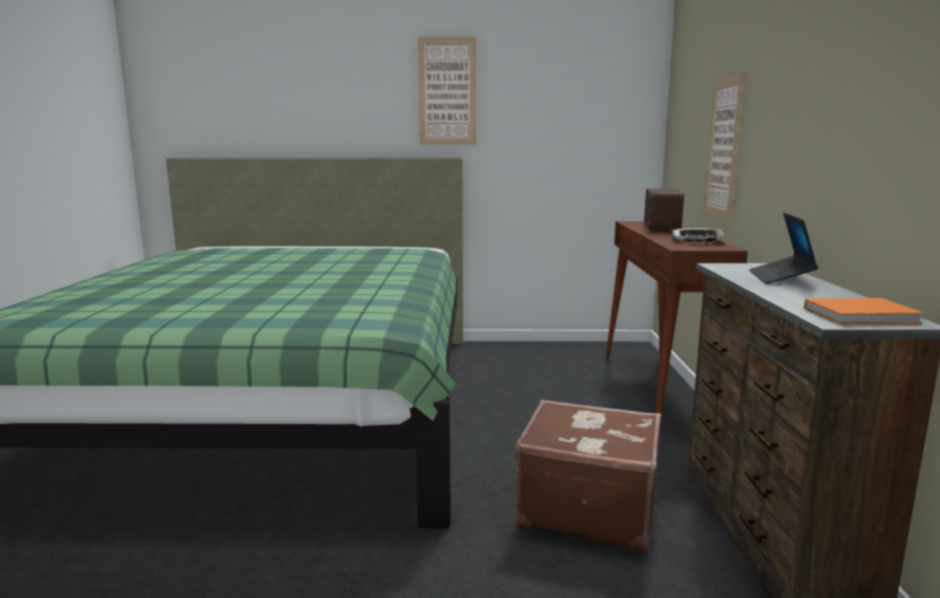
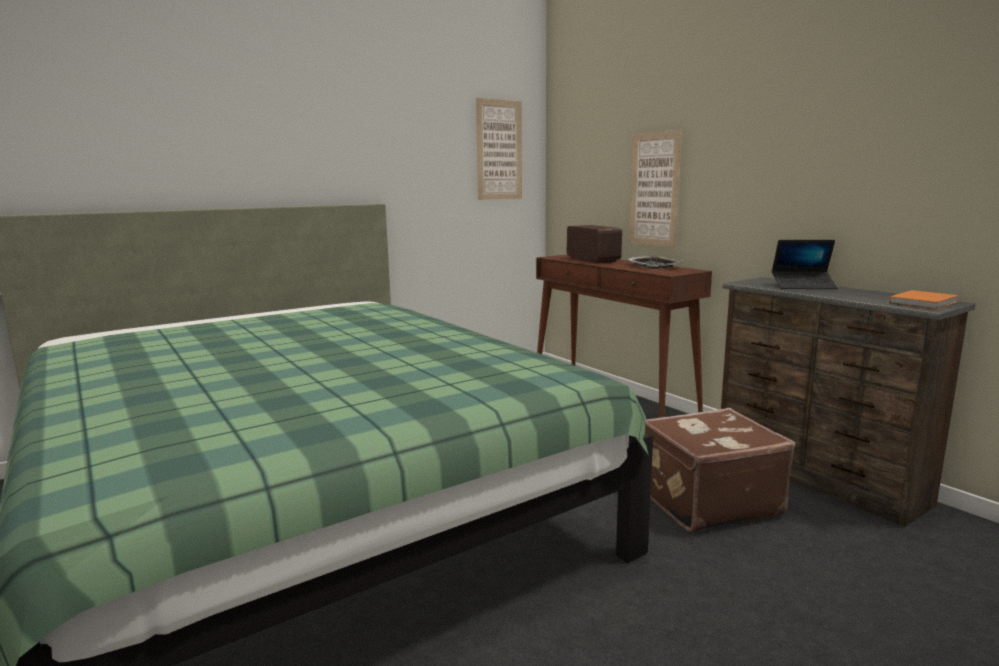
camera: 35 degrees left, 0 degrees up
(447, 92) = (361, 133): picture -> picture (499, 150)
(780, 277) = (803, 286): laptop -> laptop turned 60 degrees counterclockwise

